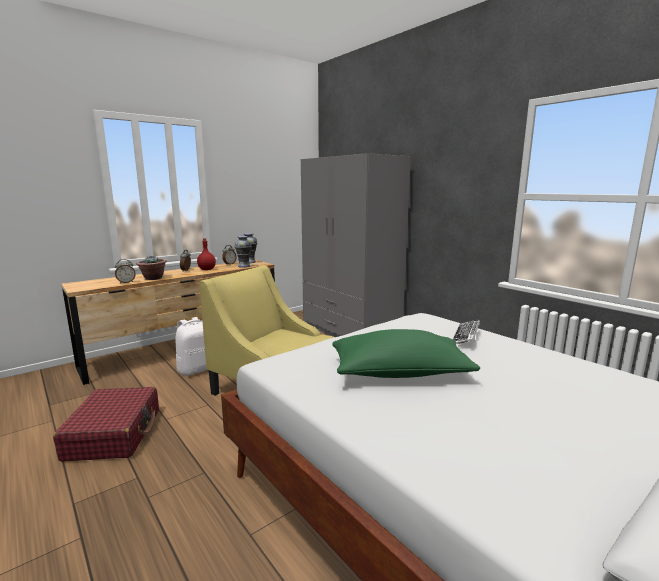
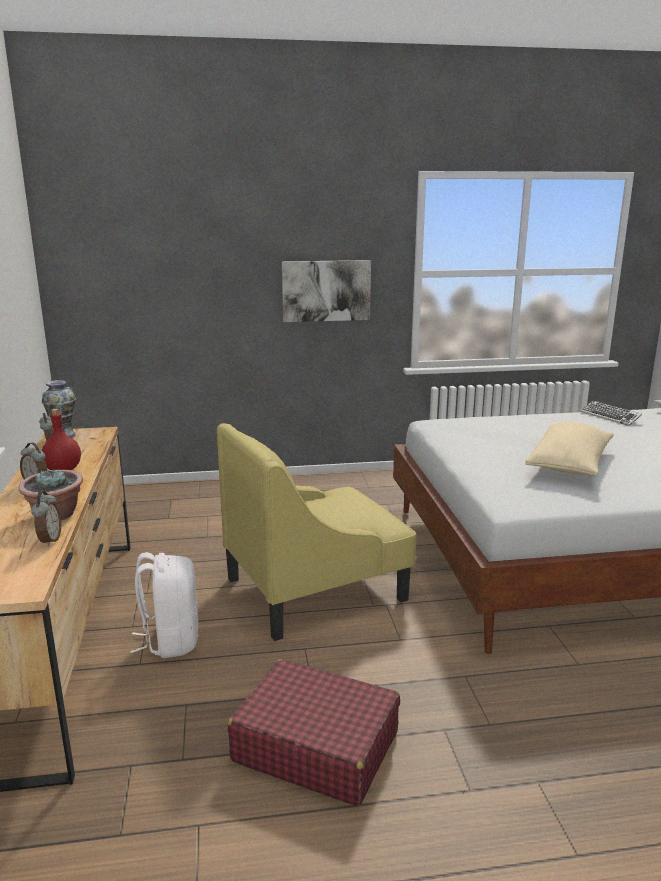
camera: 60 degrees left, 5 degrees up
(244, 266) = (92, 444): vase -> none
(350, 332) = (205, 497): grey wardrobe -> none
(400, 373) = (569, 465): green pillow -> beige pillow
(447, 207) = (326, 290): none -> picture
(465, 336) = (512, 424): keyboard -> keyboard (610, 417)

